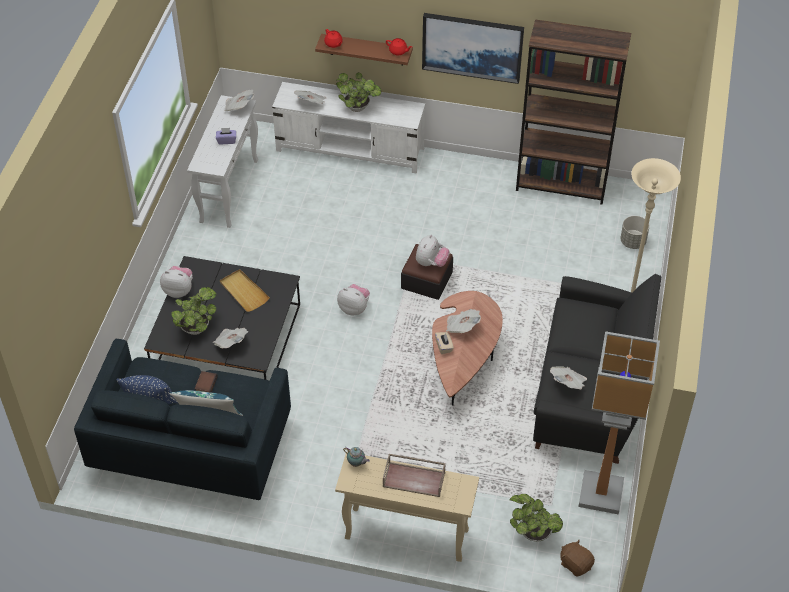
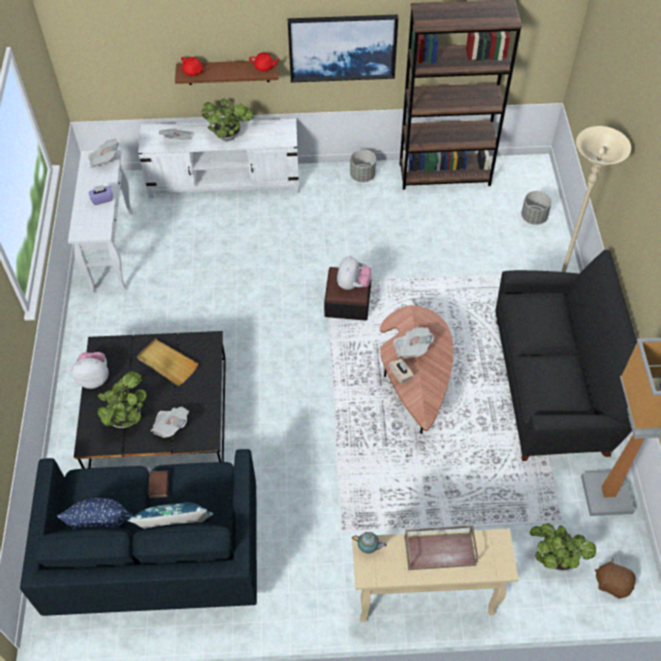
camera: 15 degrees left, 5 degrees up
(354, 308) = (283, 349): plush toy -> none
(482, 170) = (362, 175): none -> grey planter
(568, 383) = (552, 388): newspaper -> none

